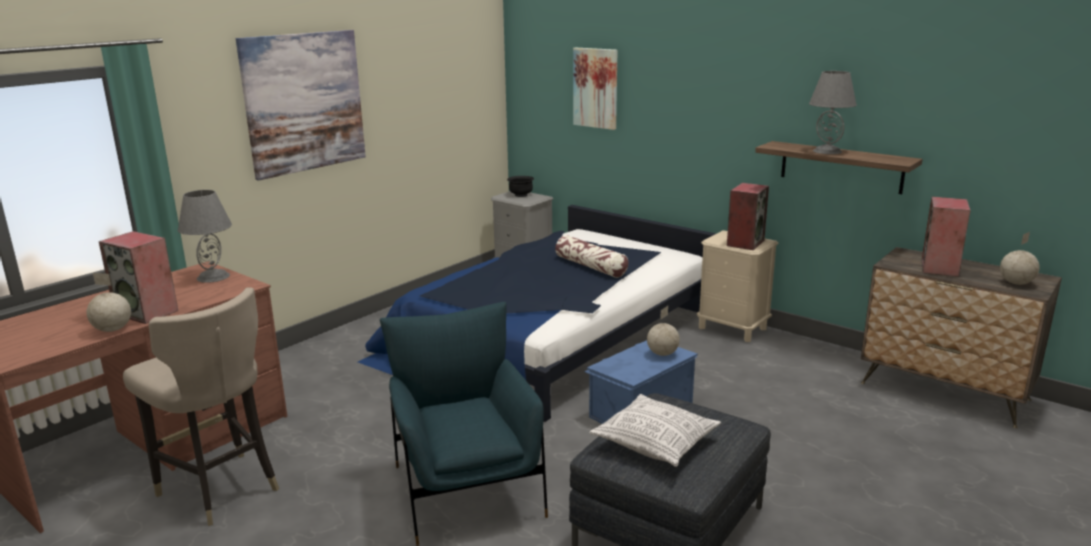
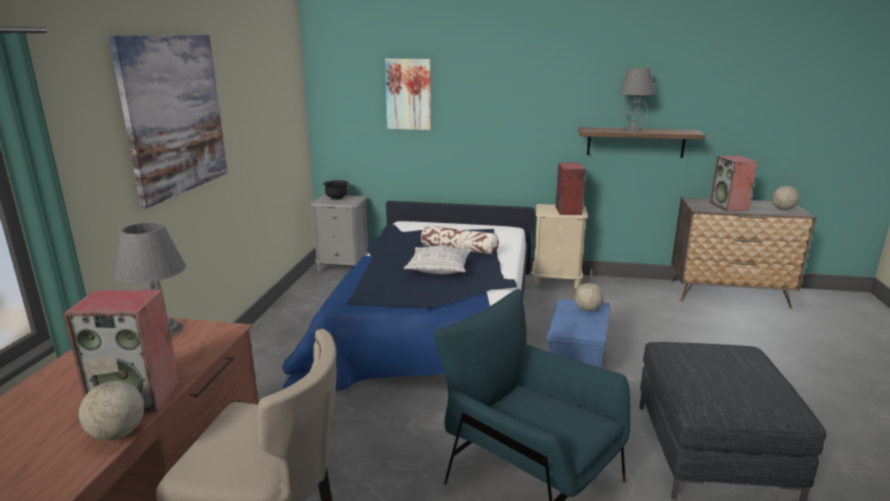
camera: 30 degrees left, 0 degrees up
(655, 443) = (725, 383): pillow -> pillow (439, 269)

